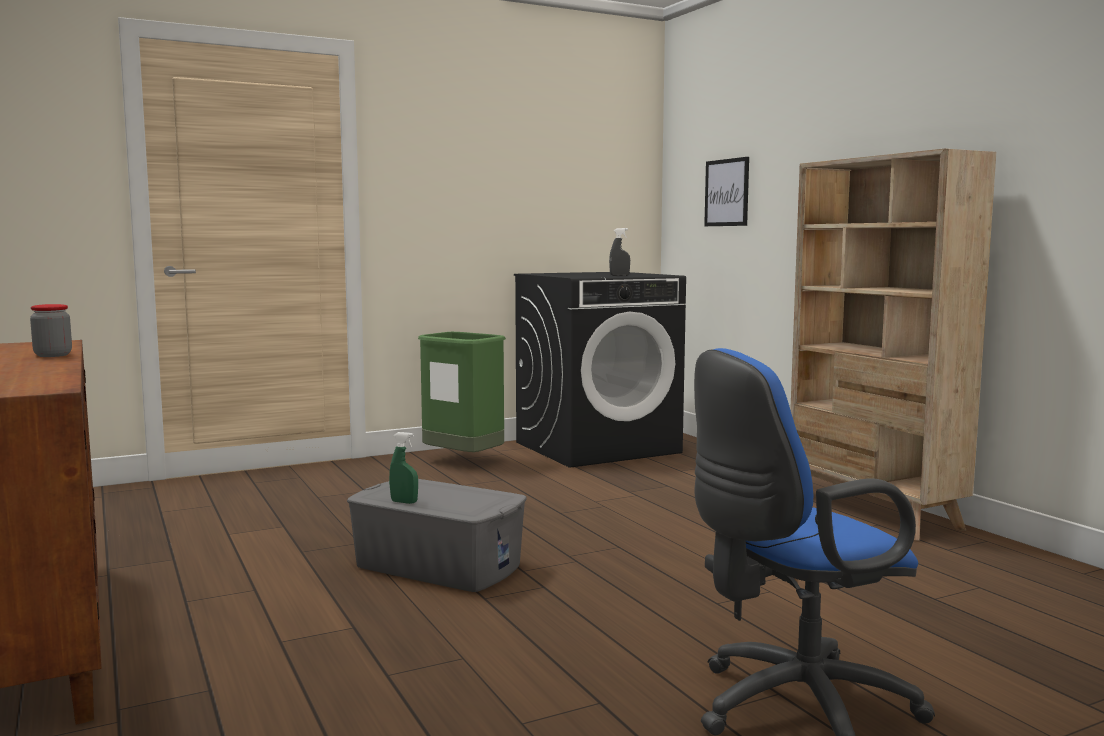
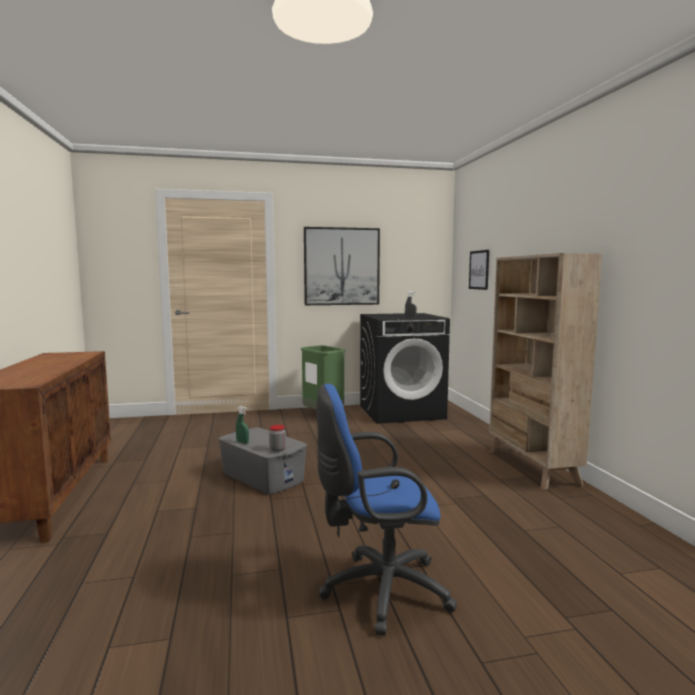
camera: 15 degrees right, 0 degrees up
(53, 355) = (72, 361): jar -> jar (277, 449)
(480, 185) = (341, 266): none -> picture

